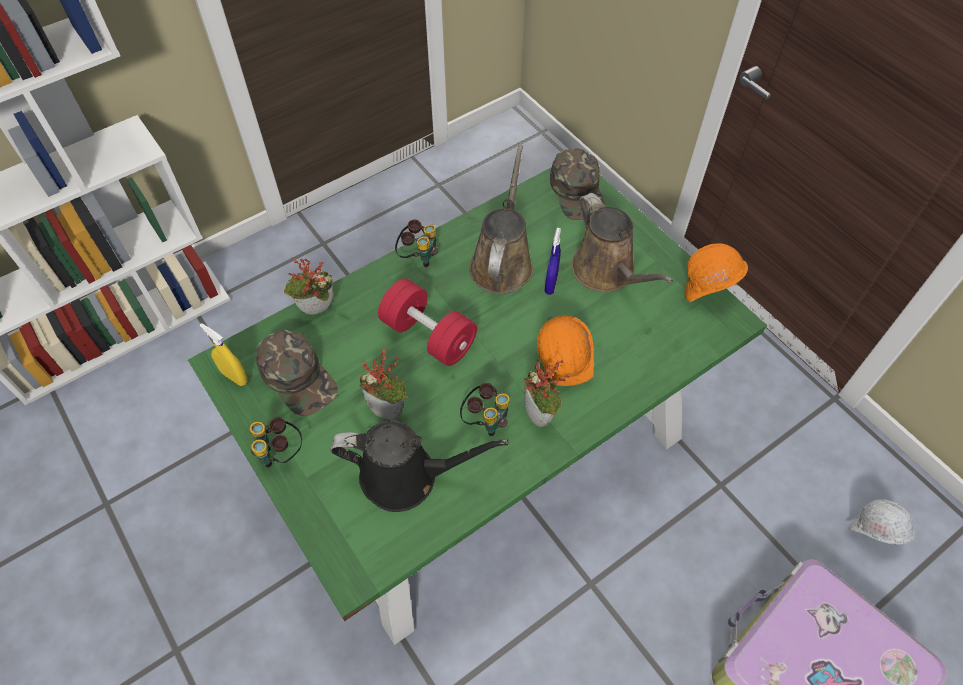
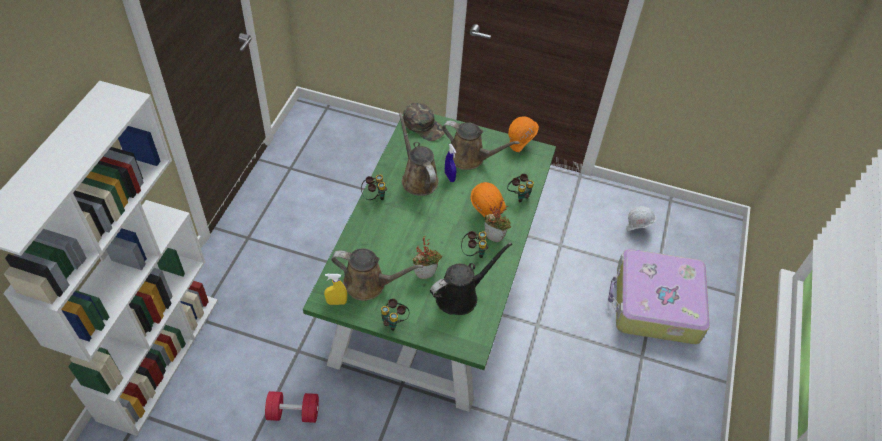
camera: 40 degrees left, 5 degrees down
(298, 377) = (369, 284): green cap -> brown watering can
(317, 312) = (348, 250): potted plant -> none
(428, 335) = (414, 230): red dumbbell -> red dumbbell (293, 412)
(636, 370) = (519, 195): none -> binoculars

